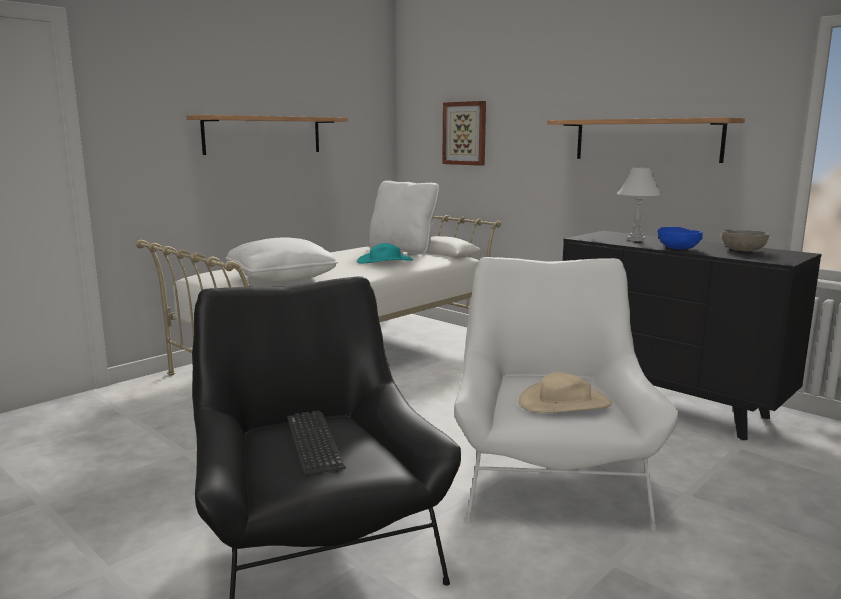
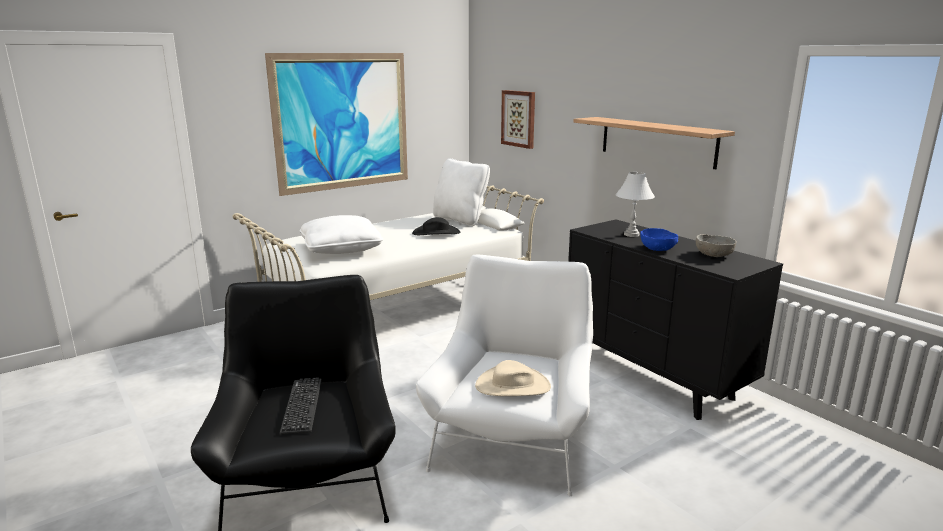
camera: 10 degrees right, 5 degrees up
(263, 135) = (343, 122): shelf -> picture
(385, 261) = (436, 233): turquoise hat -> black hat

